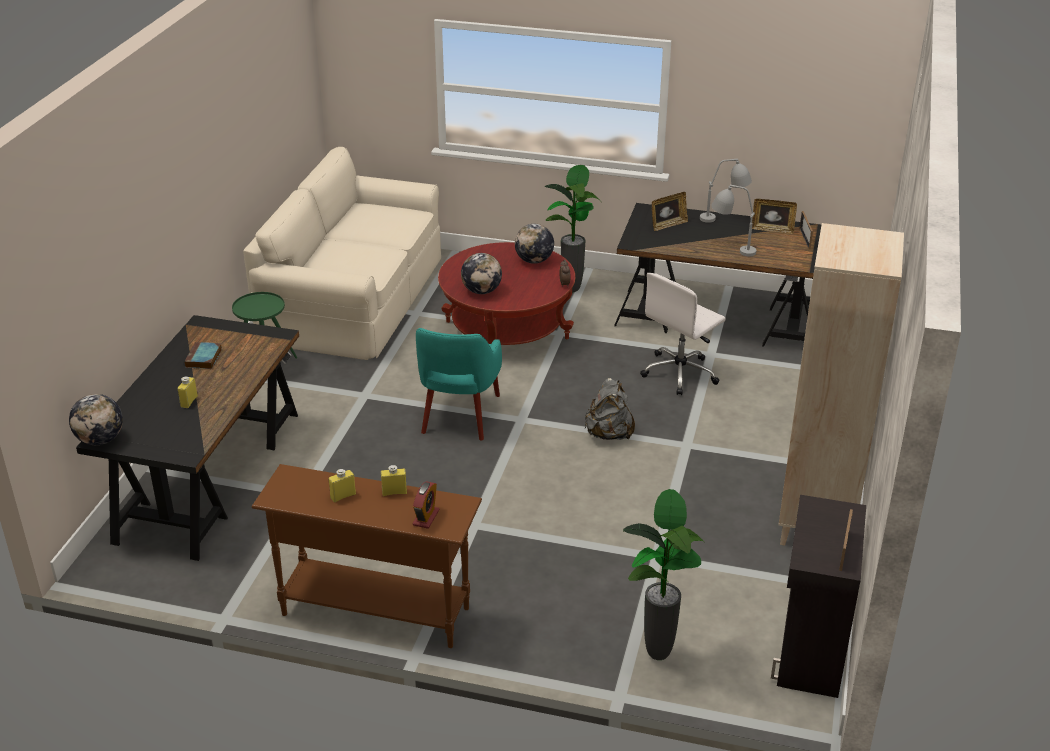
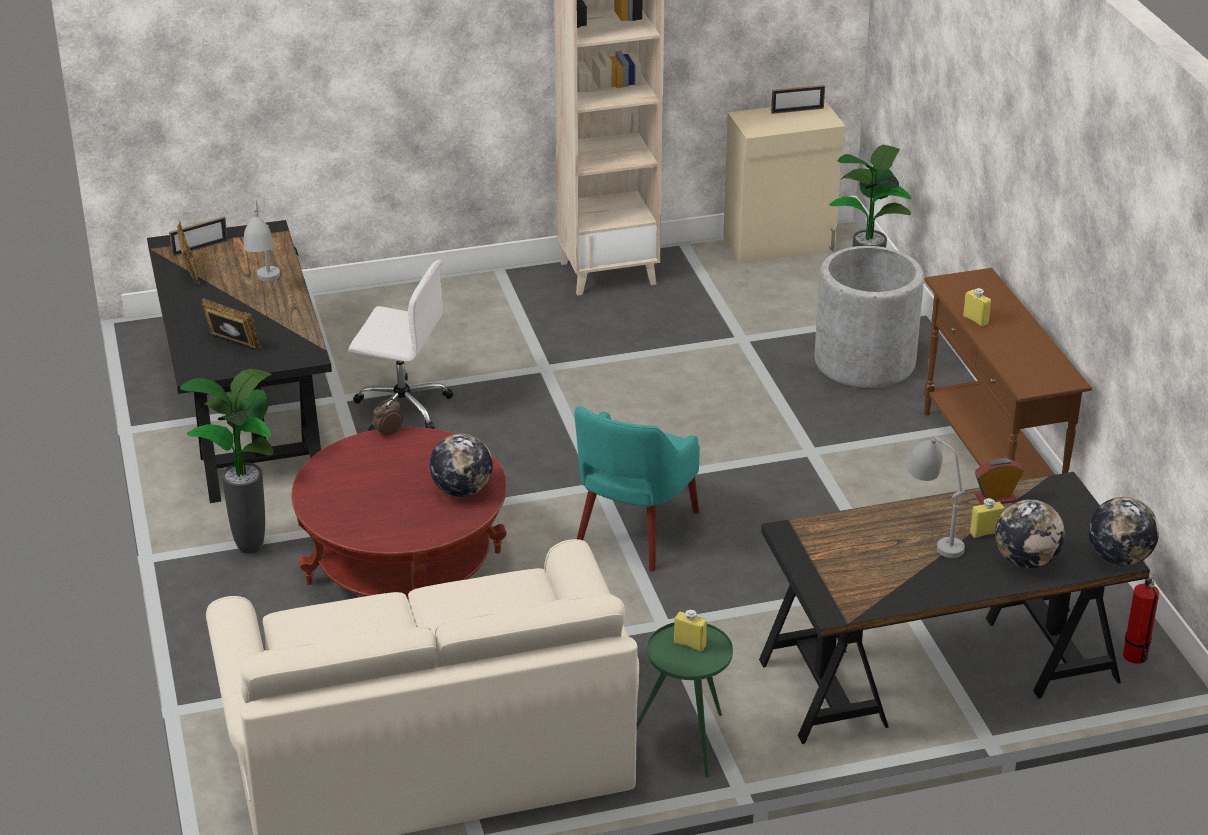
camera: 120 degrees left, 0 degrees up
(123, 565) = (1133, 653): none -> fire extinguisher
(203, 359) = (899, 566): book -> none
(343, 496) = (1015, 343): yellow bottle -> yellow bottle (690, 644)
(426, 517) = (986, 292): alarm clock -> alarm clock (996, 498)
(459, 415) = (634, 532): turquoise armchair -> turquoise armchair turned 135 degrees clockwise
(534, 261) = (341, 477): globe -> globe (1026, 561)
(568, 610) = (864, 362): none -> grey planter
(609, 433) = (570, 420): grey backpack -> none
(725, 218) = (180, 310): grey table lamp -> grey table lamp (931, 533)
(809, 652) = (780, 245): black cabinet -> beige cabinet

